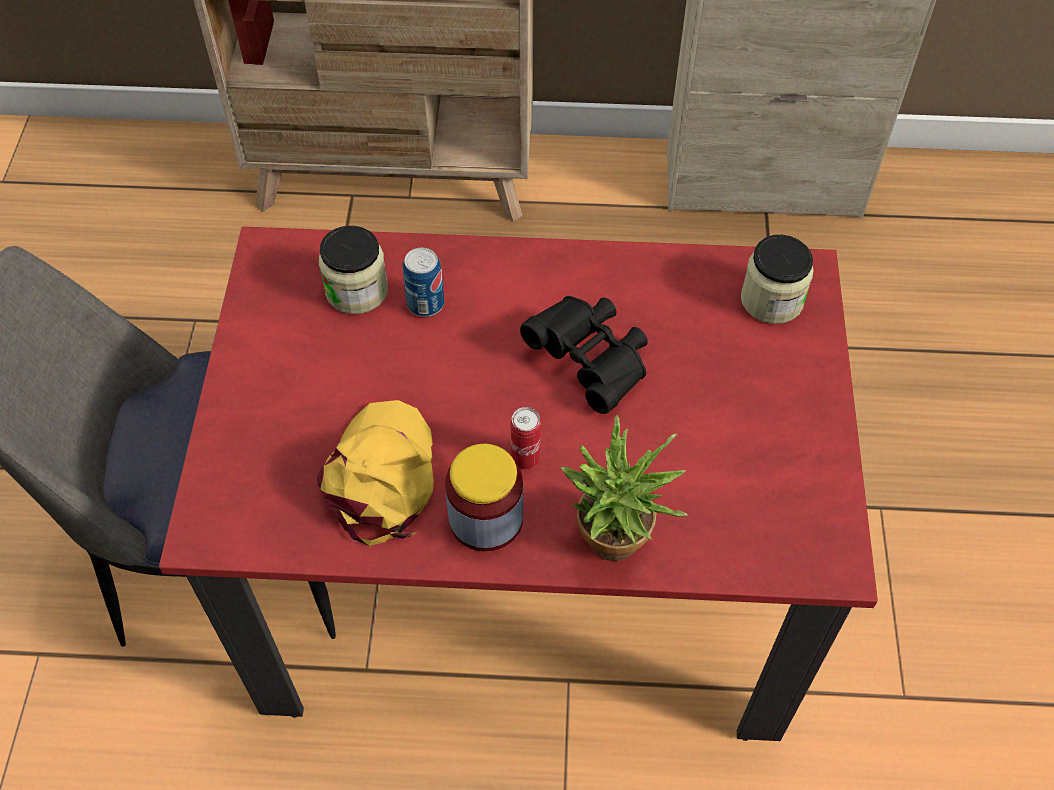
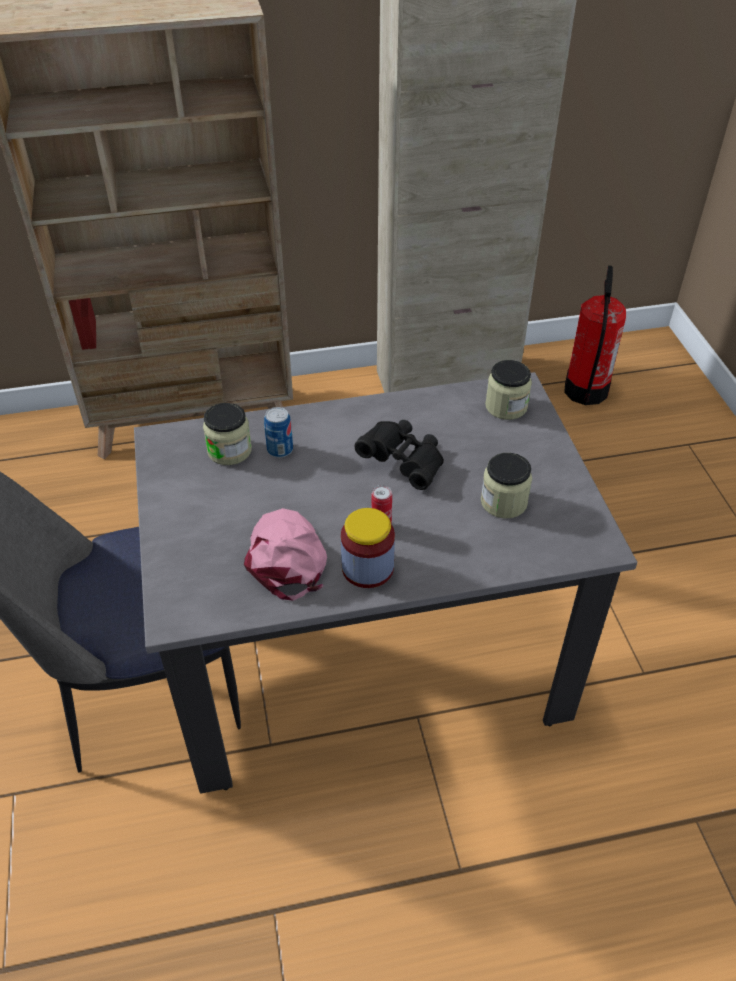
camera: 15 degrees left, 10 degrees down
(381, 476) = (286, 558): yellow cap -> pink cap
(526, 582) = (367, 659): red dining table -> grey dining table
(614, 548) = (459, 567): potted plant -> none
(713, 458) = (503, 502): none -> jar
(964, 240) = (585, 391): none -> fire extinguisher

